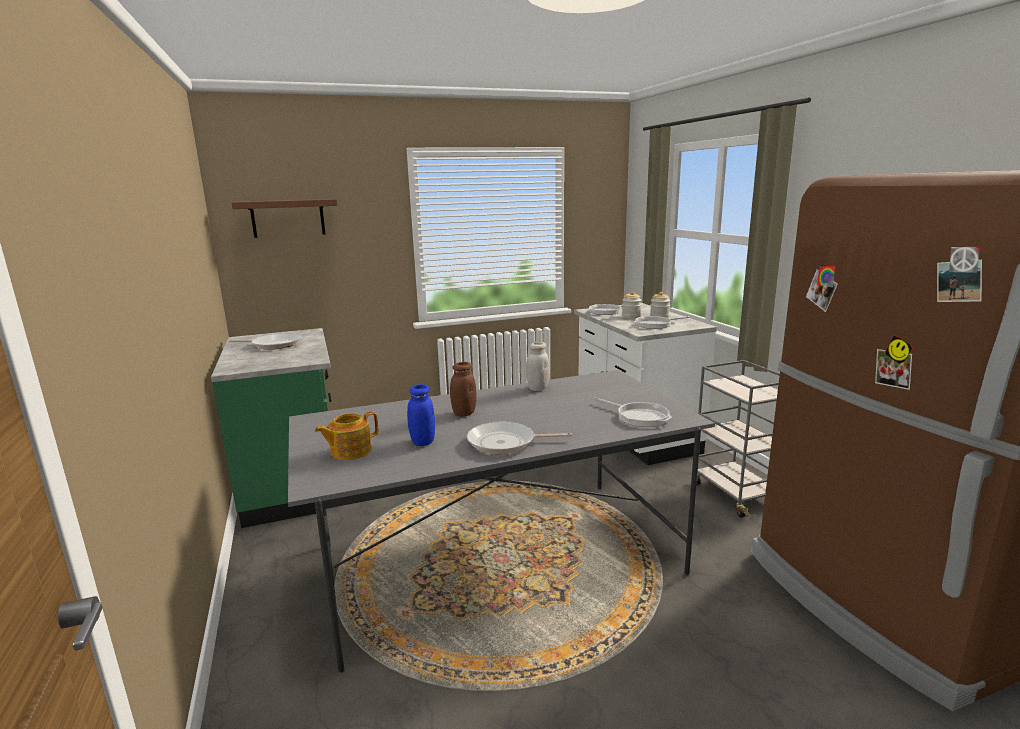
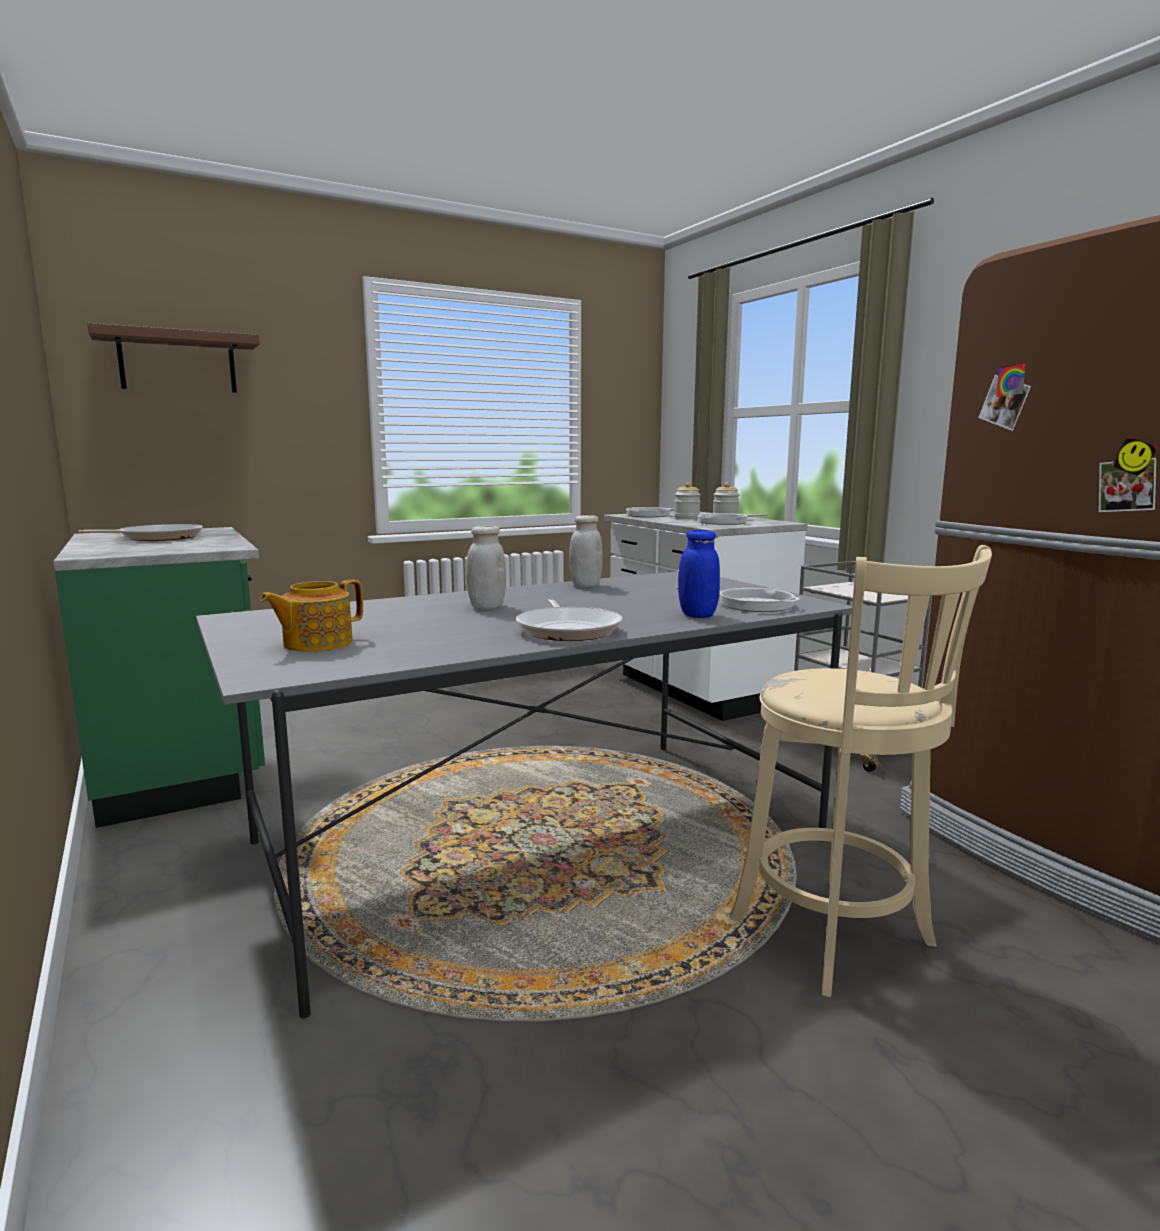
camera: 10 degrees left, 5 degrees down
(422, 442) = (435, 632): blue jar -> blue jar (697, 615)
(464, 413) = (487, 606): brown jar -> white jar
(505, 443) = (568, 629): frying pan -> frying pan turned 90 degrees counterclockwise
(672, 652) = (838, 938): none -> beige stool

